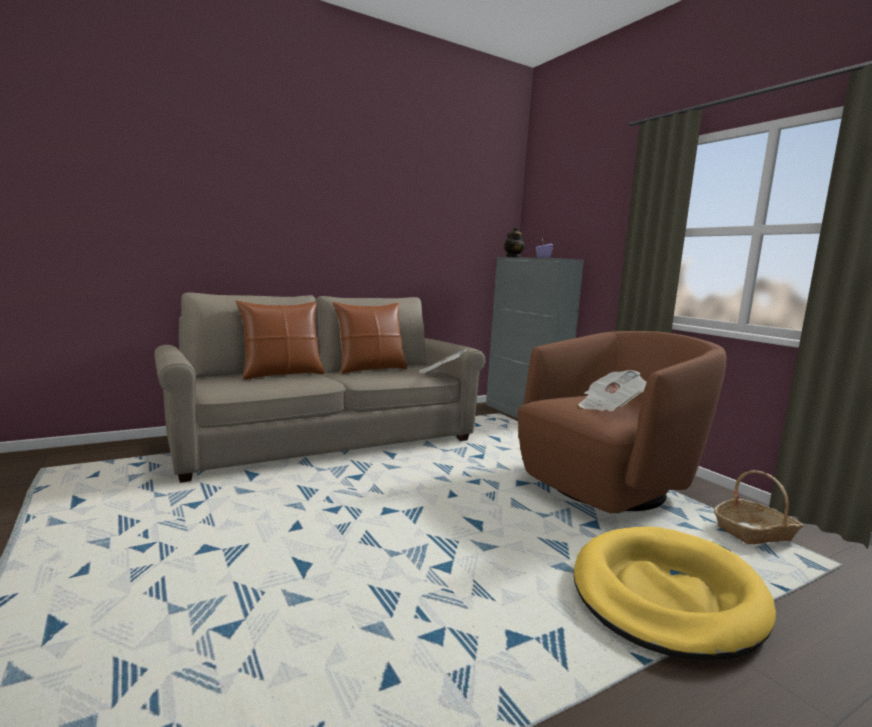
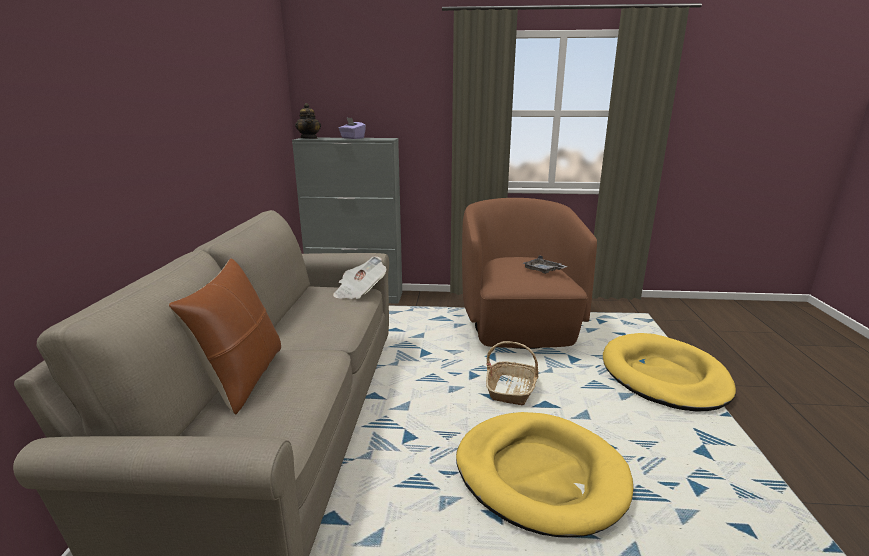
camera: 55 degrees left, 10 degrees up
(365, 538) = (540, 474): none -> yellow dog bed
(370, 369) = (292, 317): brown pillow -> none
(609, 407) = (543, 270): newspaper -> grey tray
(754, 533) = (606, 316): basket -> basket (511, 390)

